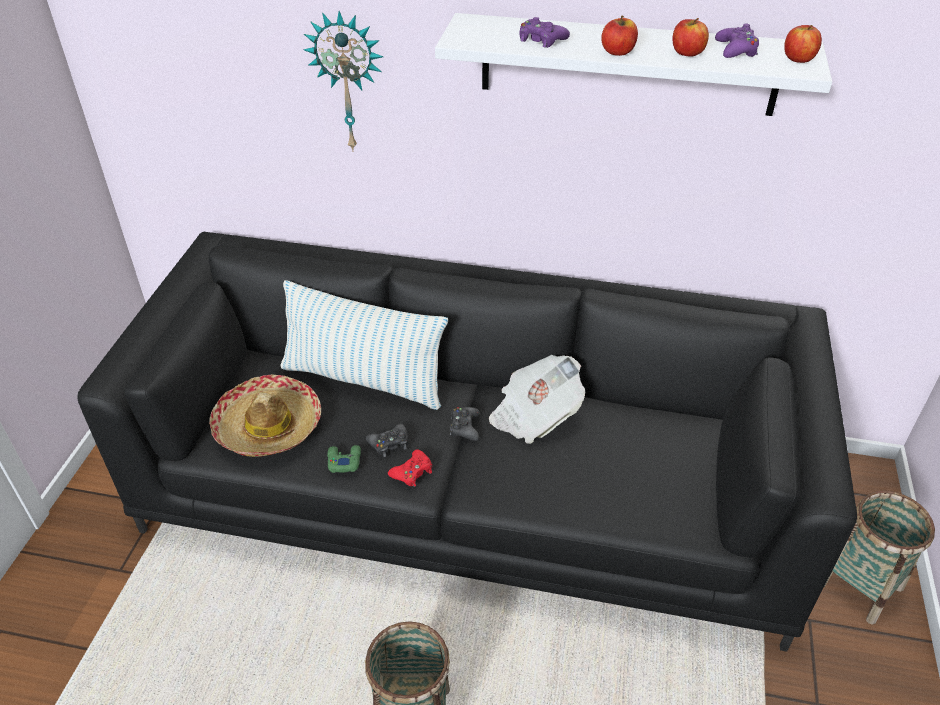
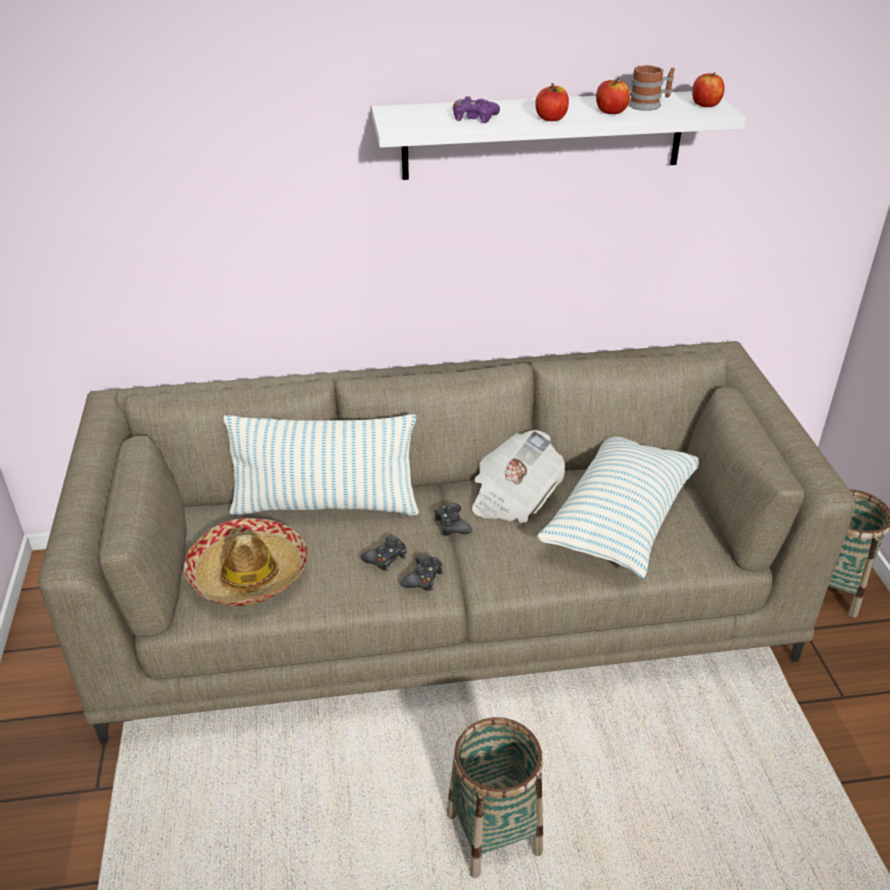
camera: 20 degrees left, 5 degrees down
(344, 461) = (348, 585): green game controller -> none
(348, 82) = (258, 194): wall clock -> none
(412, 472) = (423, 578): red game controller -> black game controller
(470, 490) = (445, 602): black sofa -> beige sofa
(625, 464) = (620, 519): none -> pillow
(736, 50) = (649, 104): purple game controller -> mug

